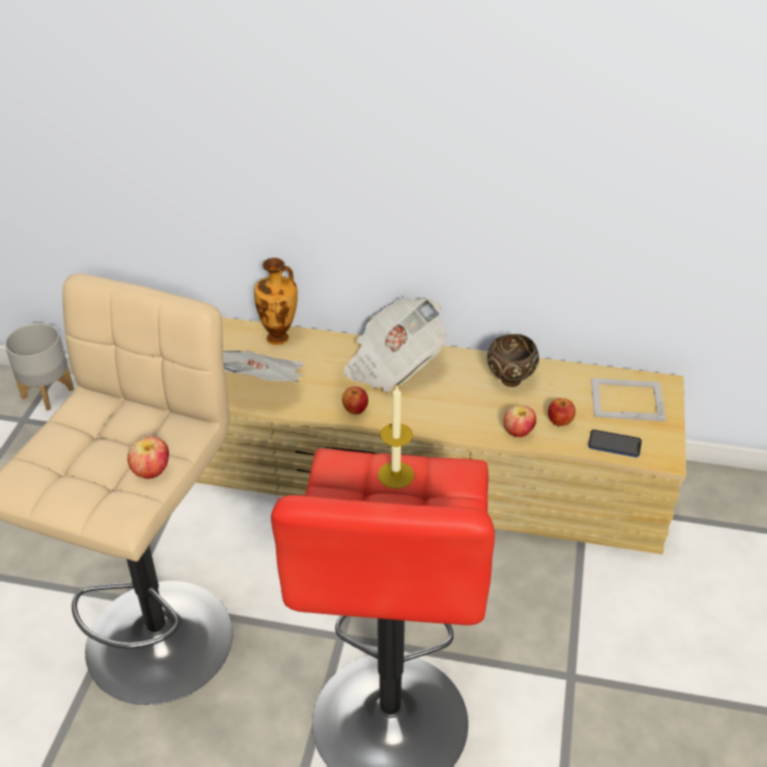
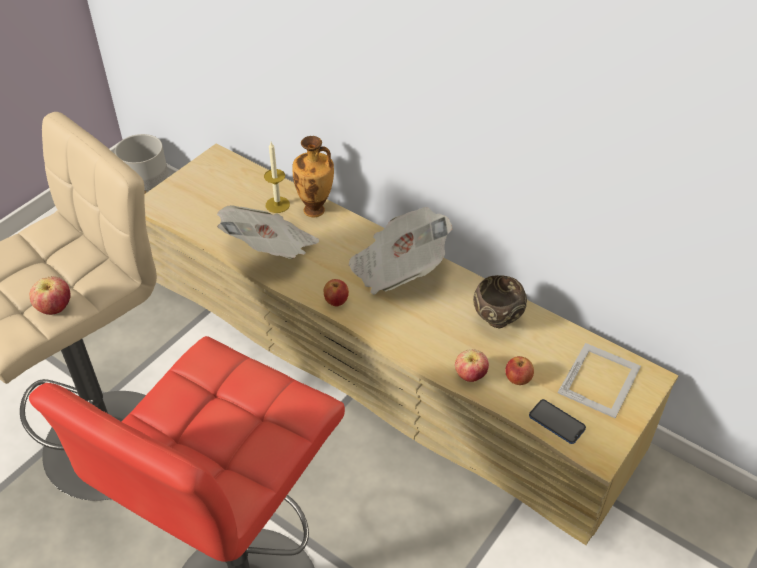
camera: 25 degrees right, 5 degrees up
(395, 475) = (247, 387): candle -> candle (277, 205)
(626, 399) = (600, 379): picture frame -> picture frame turned 90 degrees clockwise

